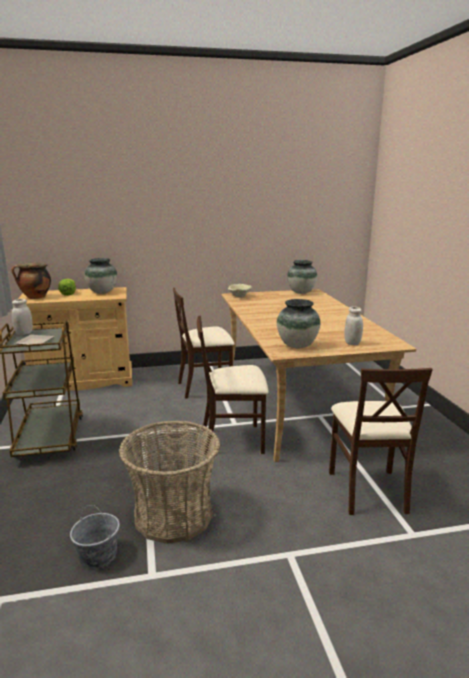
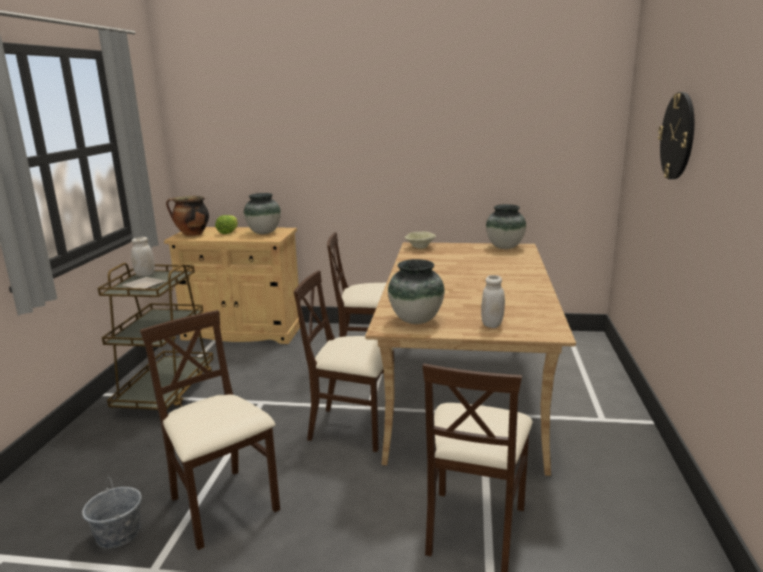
camera: 20 degrees right, 0 degrees up
(173, 515) = (223, 506): basket -> beige chair
(439, 206) = (678, 136): none -> wall clock

